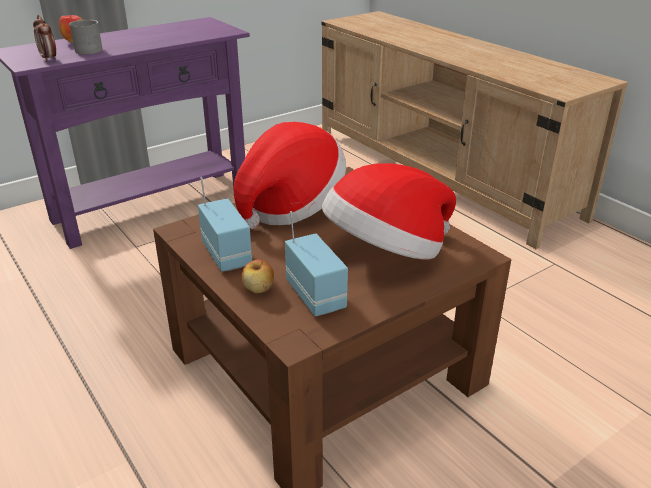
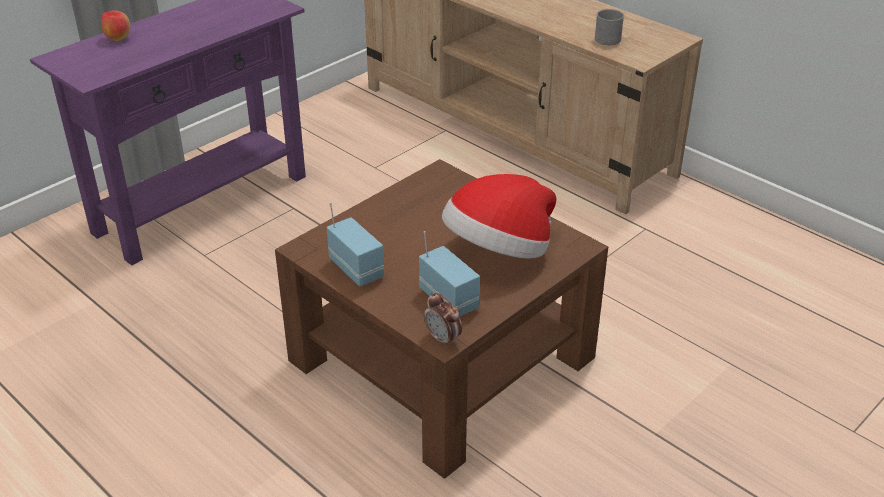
camera: 10 degrees left, 5 degrees up
(49, 59) = (107, 69): alarm clock -> alarm clock (443, 339)
(90, 49) = (143, 50): grey mug -> grey mug (605, 37)
(259, 289) = (397, 299): apple -> none
(290, 205) = (396, 211): hat -> none

